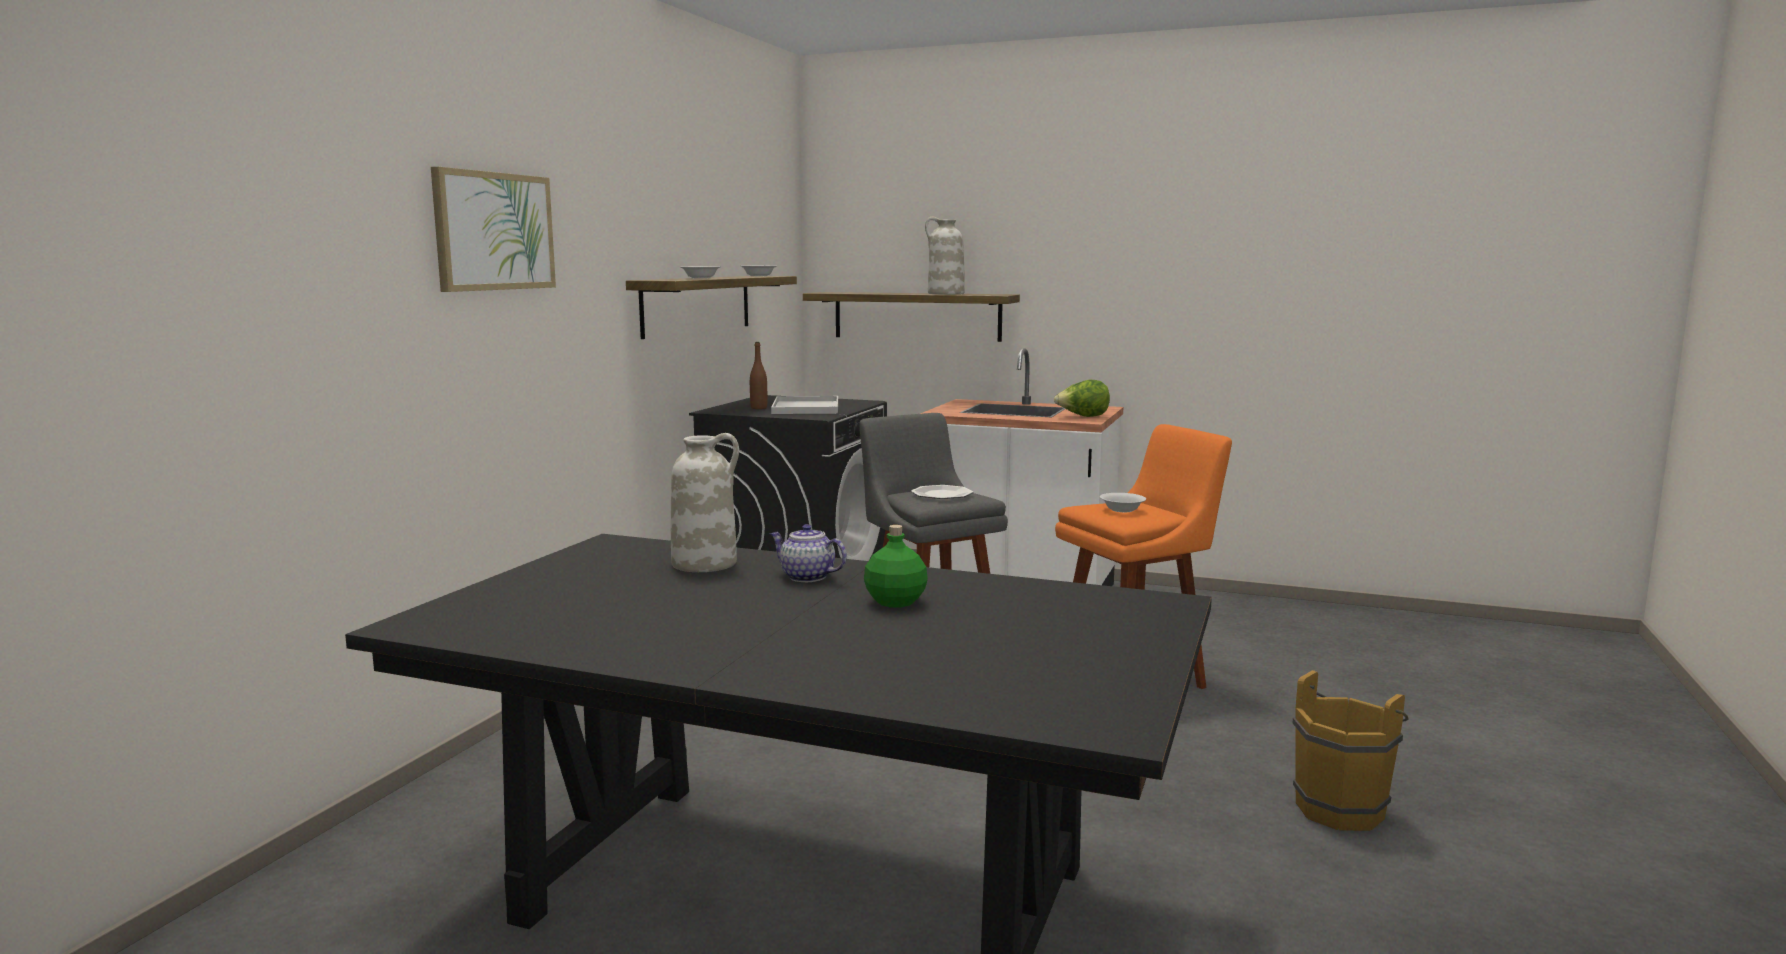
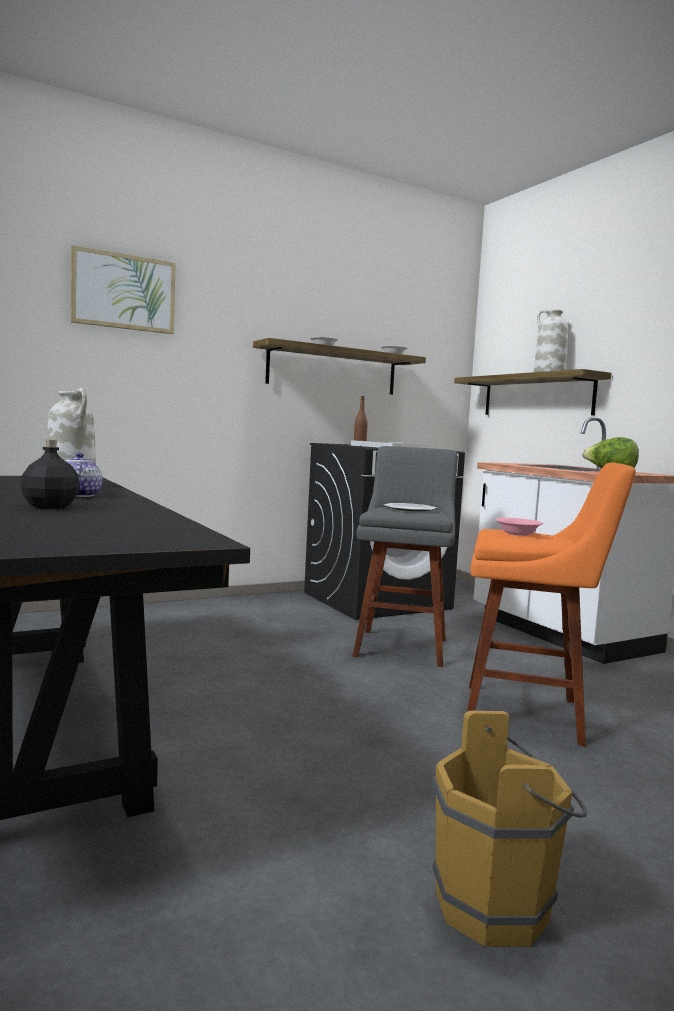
camera: 40 degrees right, 5 degrees down
(896, 602) = (50, 507): green bottle -> black bottle
(1121, 509) = (517, 533): white bowl -> pink bowl

